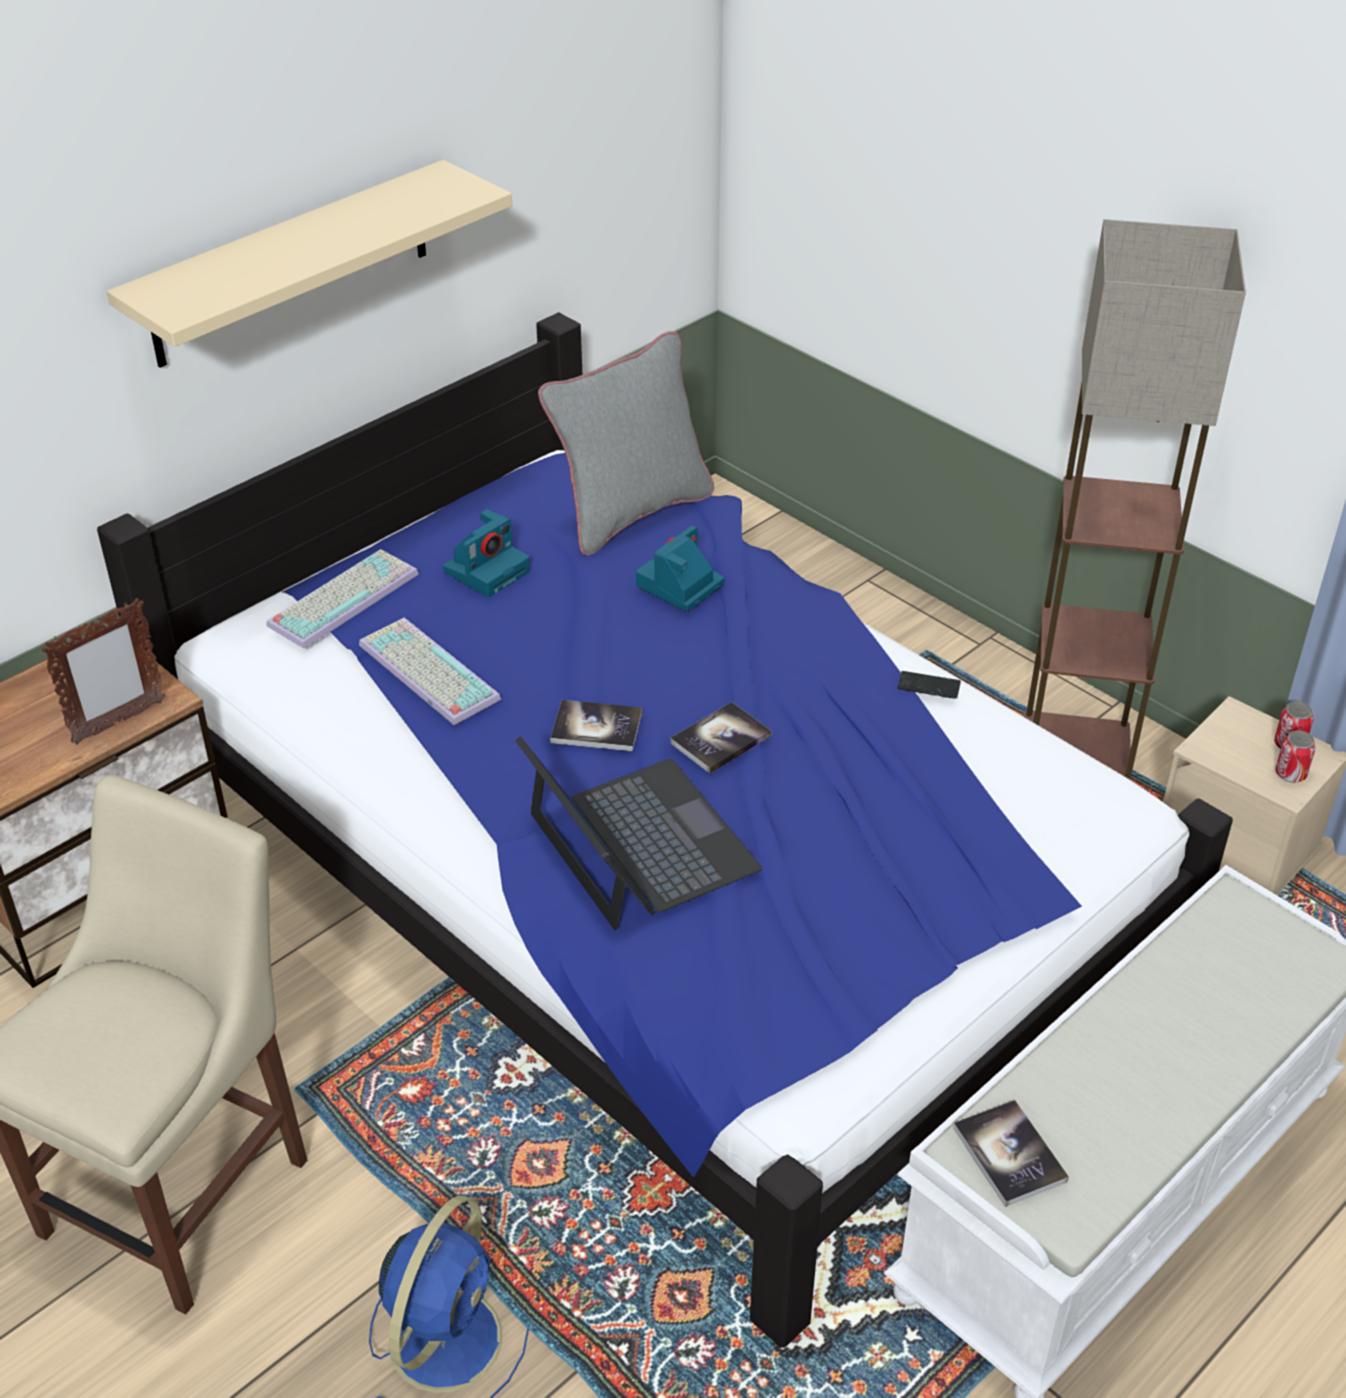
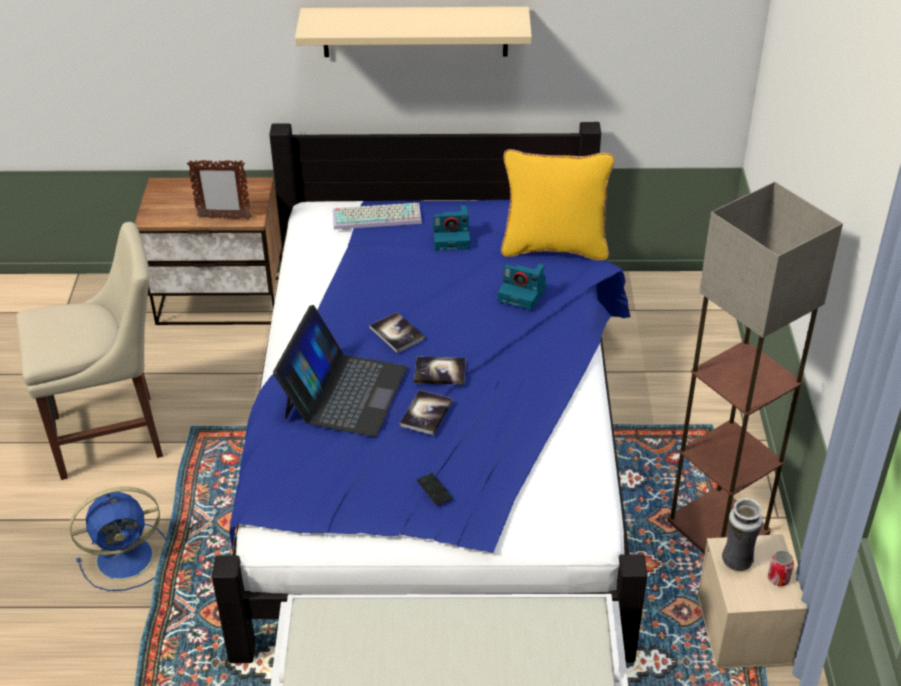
camera: 45 degrees right, 0 degrees up
(425, 672) = (364, 267): keyboard -> none
(631, 513) = (554, 248): grey pillow -> yellow pillow
(679, 586) = (523, 293): camera -> camera turned 150 degrees counterclockwise
(928, 686) = (574, 411): phone -> phone (434, 490)
(1009, 1154) = (322, 627): book -> book (426, 413)
(1232, 754) = (736, 561): none -> vase
(1290, 774) = (755, 592): can -> none

